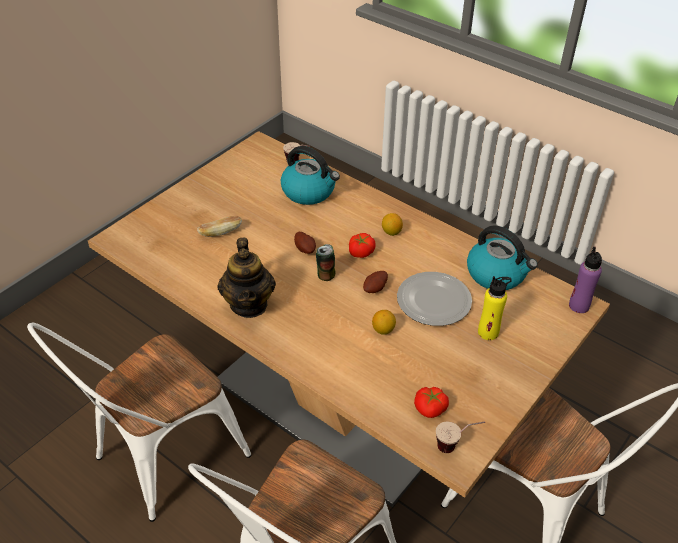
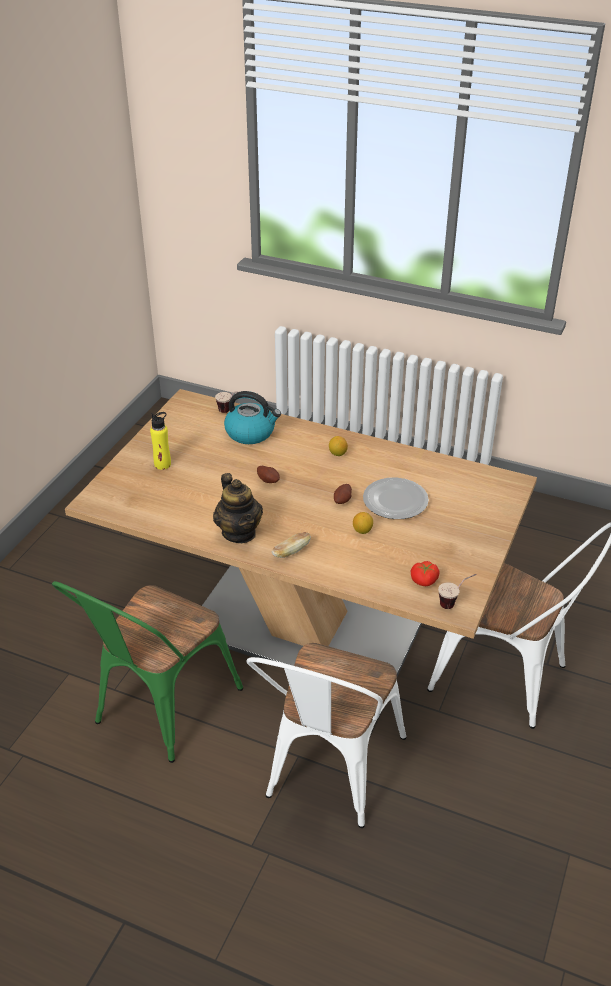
camera: 15 degrees left, 5 degrees down
(160, 460) = (159, 711): white chair -> green chair
(220, 232) = (186, 480): bread -> bread (291, 551)
(326, 275) = (295, 497): can -> none
(360, 252) = (318, 474): tomato -> none
(488, 332) = (448, 516): yellow bottle -> yellow bottle (162, 464)
(497, 274) = (439, 471): kettle -> none
(579, 306) = (513, 483): purple bottle -> none

